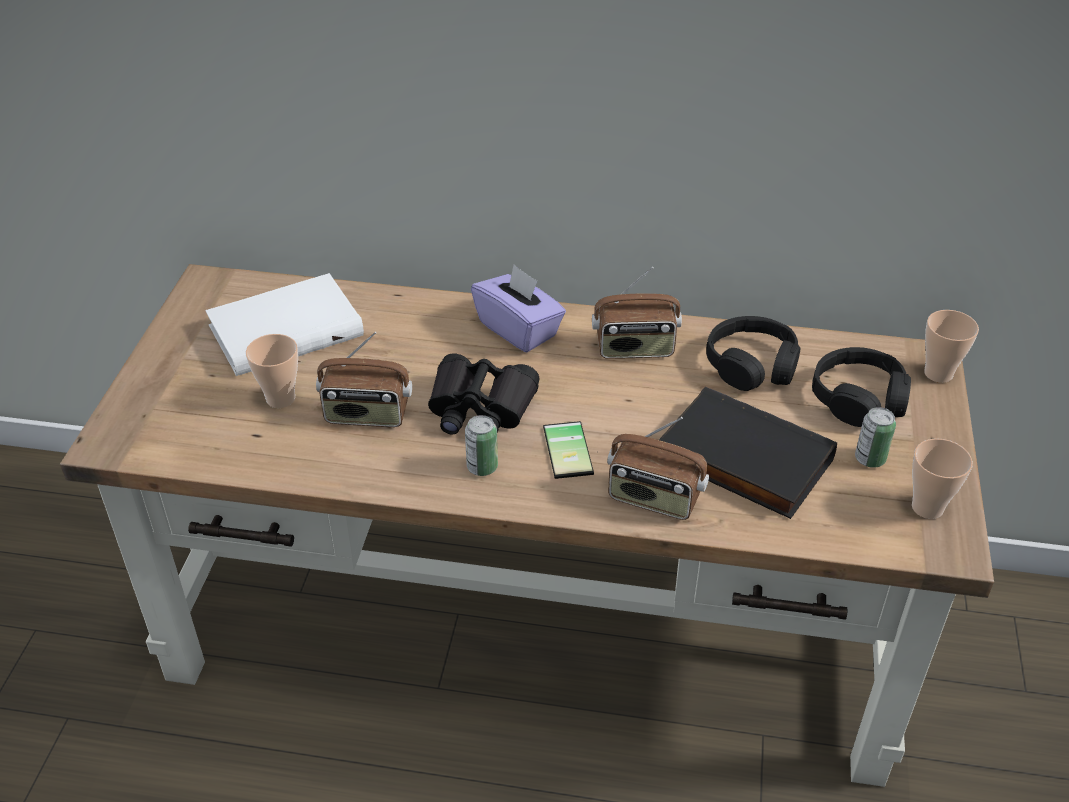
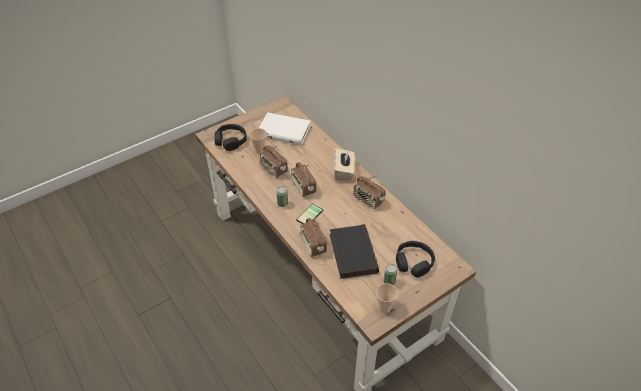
camera: 45 degrees right, 5 degrees up
(480, 408) = (303, 187): black binoculars -> radio
(519, 329) = (344, 171): purple tissue box -> beige tissue box
(752, 365) = (396, 229): black headphones -> black headphones (231, 141)
(938, 373) = (452, 274): cup -> none

